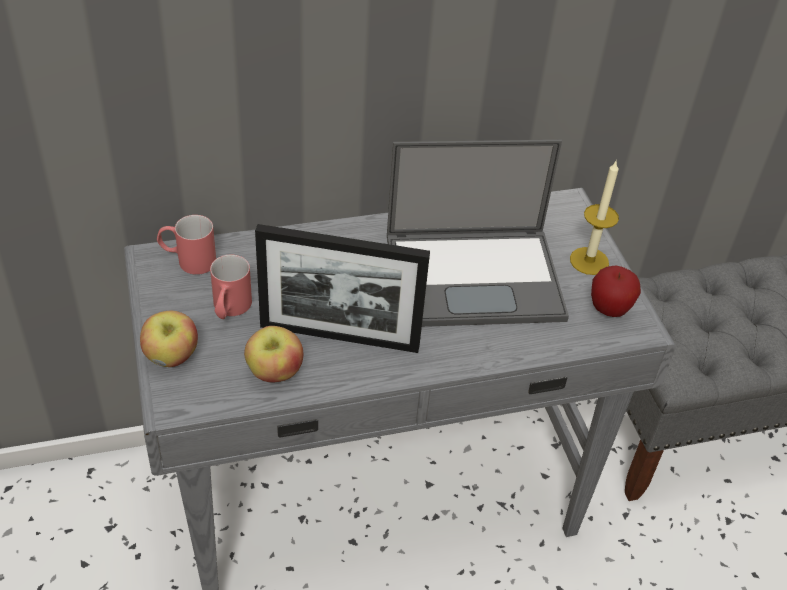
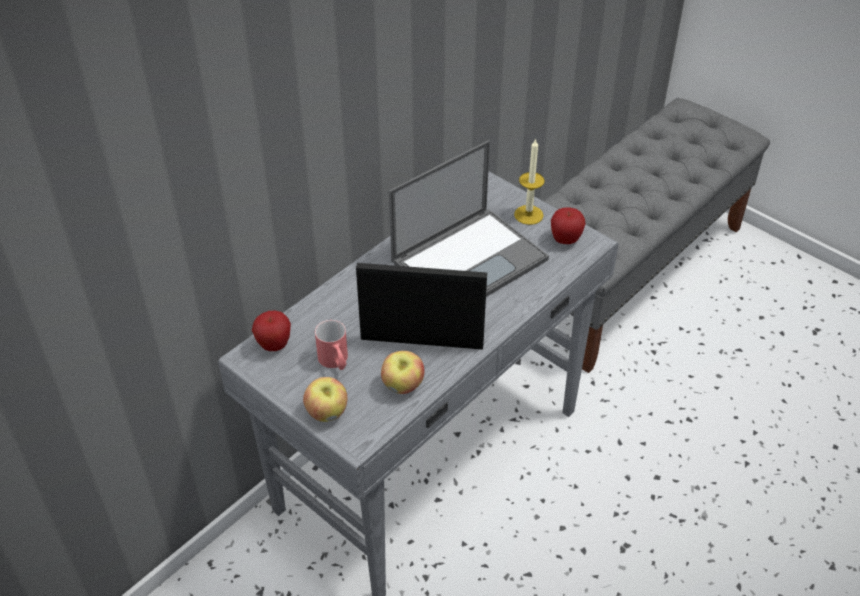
camera: 30 degrees left, 0 degrees up
(188, 260) = (274, 345): red mug -> apple
(339, 336) = (422, 341): picture frame -> picture frame turned 150 degrees counterclockwise

